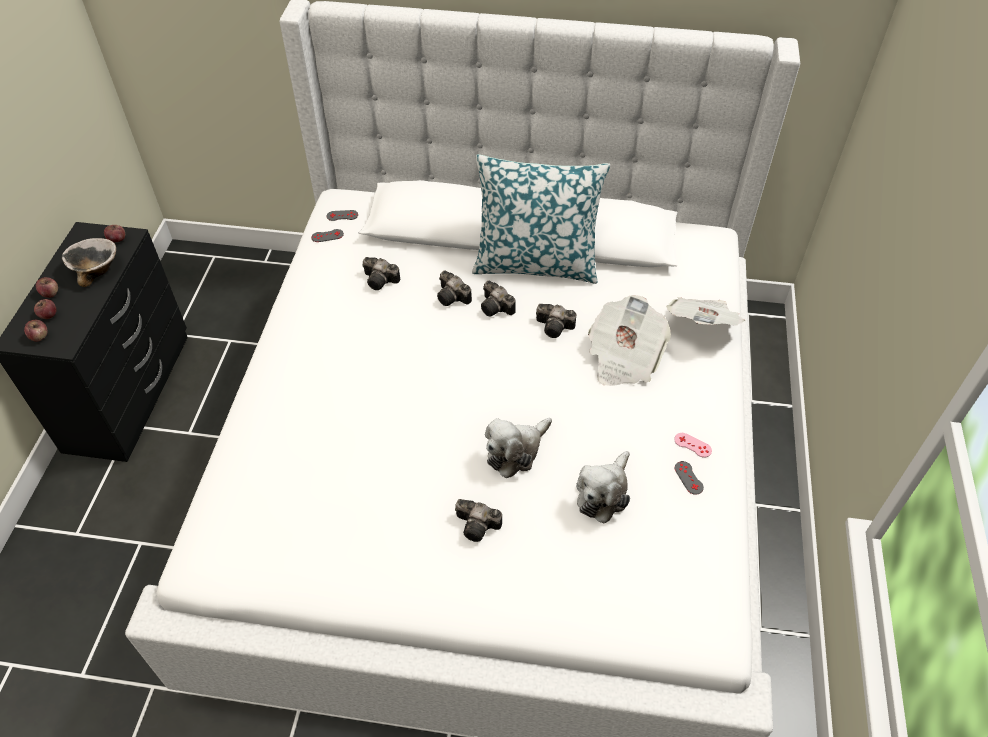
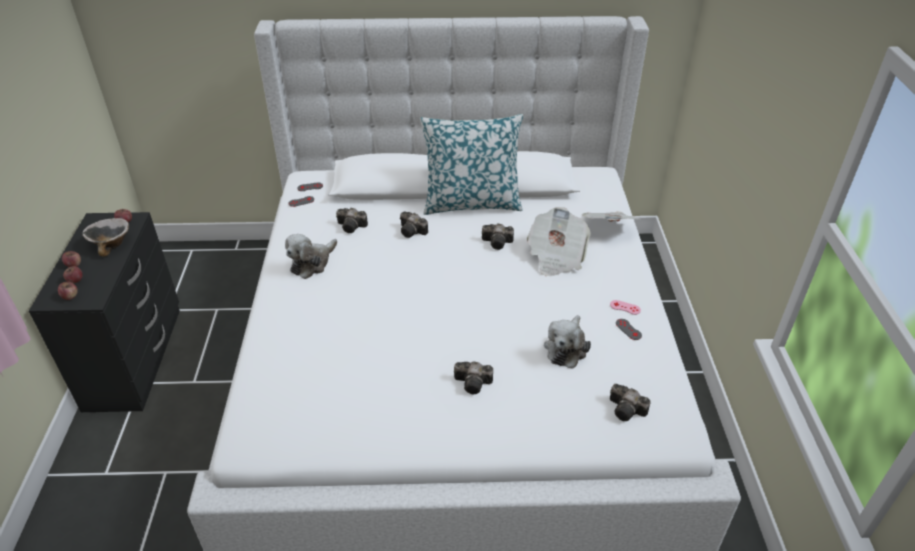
camera: 10 degrees left, 10 degrees down
(497, 308) = (449, 235): camera -> camera (627, 411)
(516, 451) = (490, 329): plush toy -> plush toy (312, 263)

